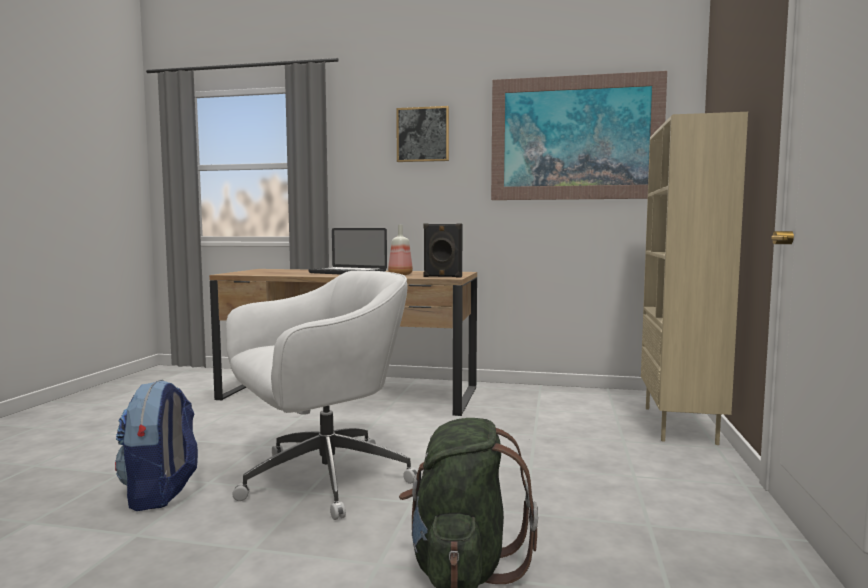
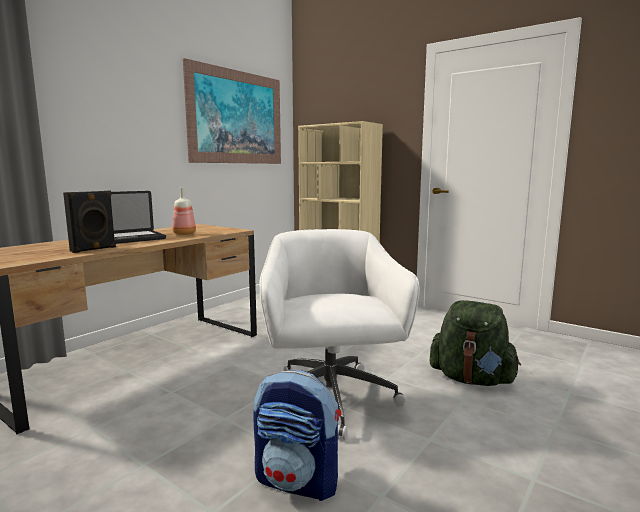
camera: 65 degrees left, 5 degrees up
(423, 134) = (128, 96): picture -> none
(442, 277) = (226, 230): black speaker -> black speaker (94, 249)

